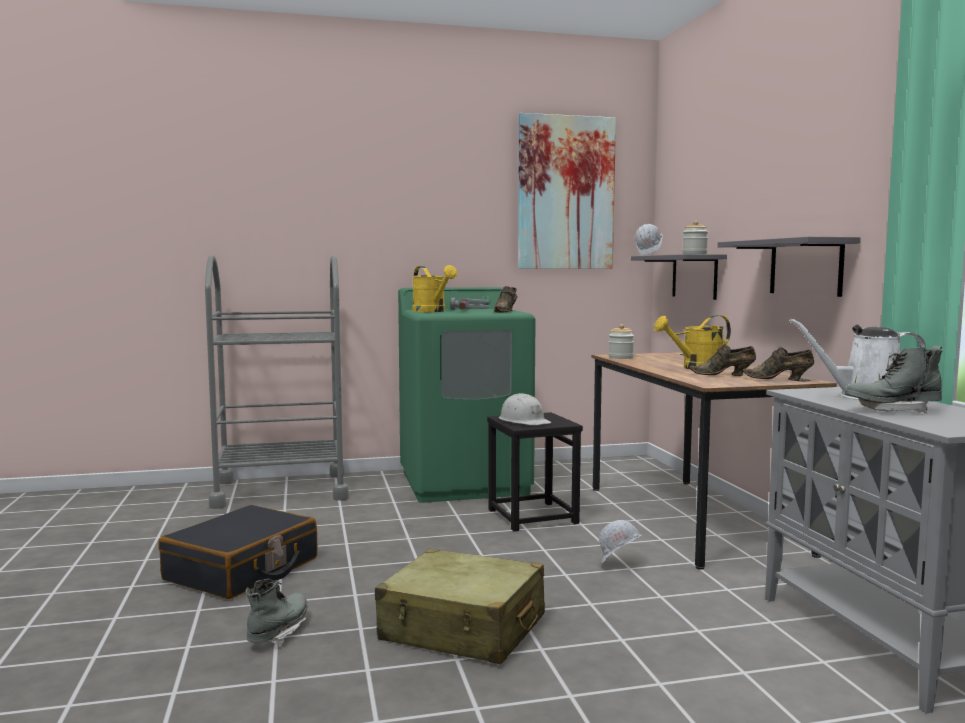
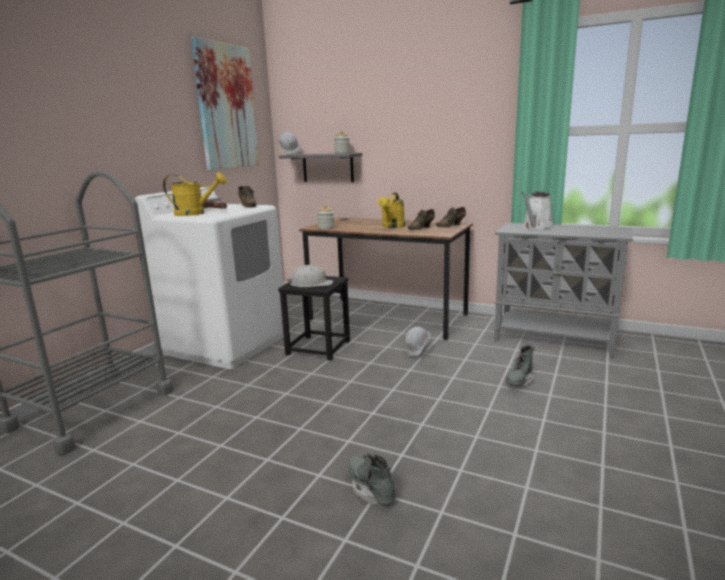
camera: 50 degrees left, 10 degrees up
(242, 570) = (234, 475): black suitcase -> none
(463, 629) = (441, 421): beige suitcase -> none
(465, 482) = (226, 344): green washing machine -> white washing machine
(805, 267) = (437, 160): grey shelf -> none
(892, 410) = (572, 231): grey boot -> grey boot (519, 382)

